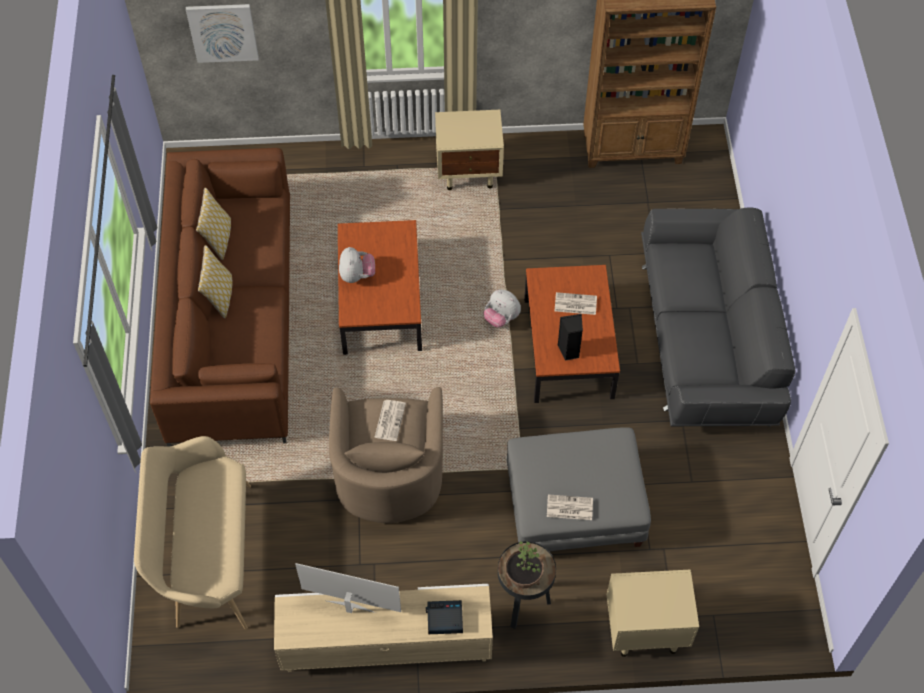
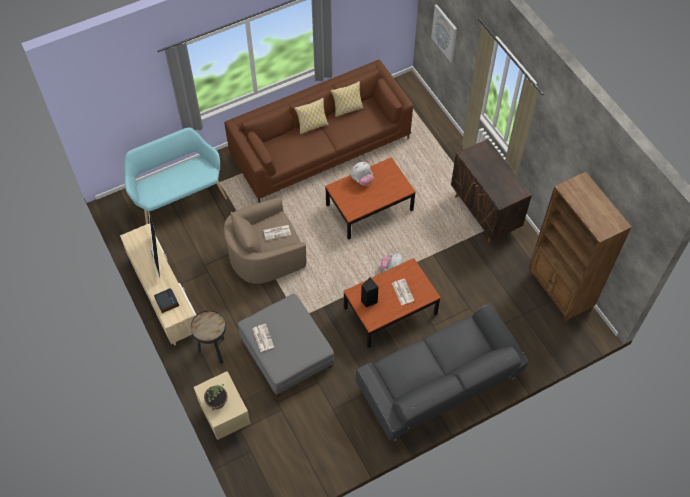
camera: 65 degrees right, 0 degrees up
(207, 557) = (178, 199): beige bench -> turquoise bench
(469, 172) = (485, 213): beige nightstand -> brown cabinet
(523, 576) = (203, 326): potted plant -> potted plant (216, 401)

